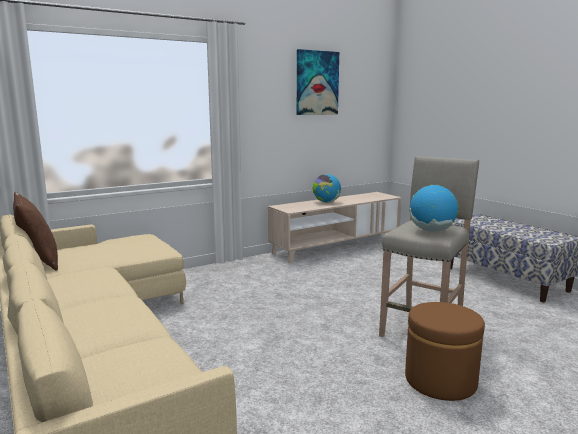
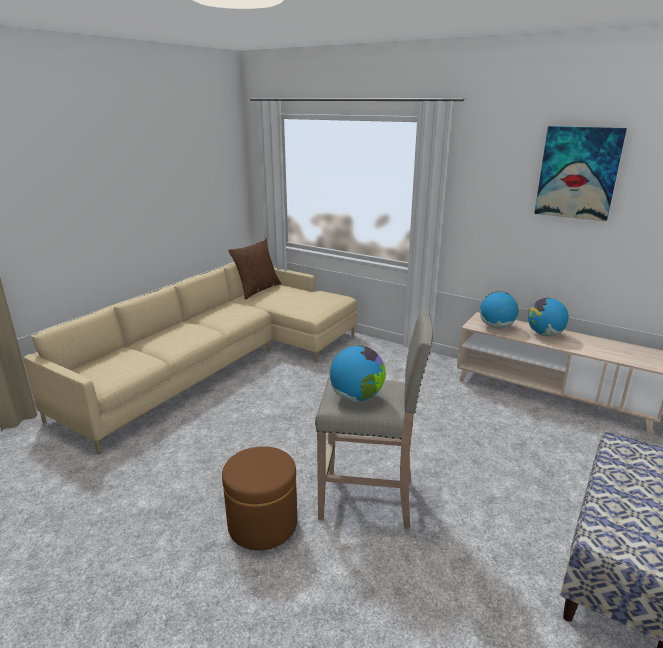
camera: 65 degrees right, 10 degrees up
(300, 207) = (496, 327): none -> globe

